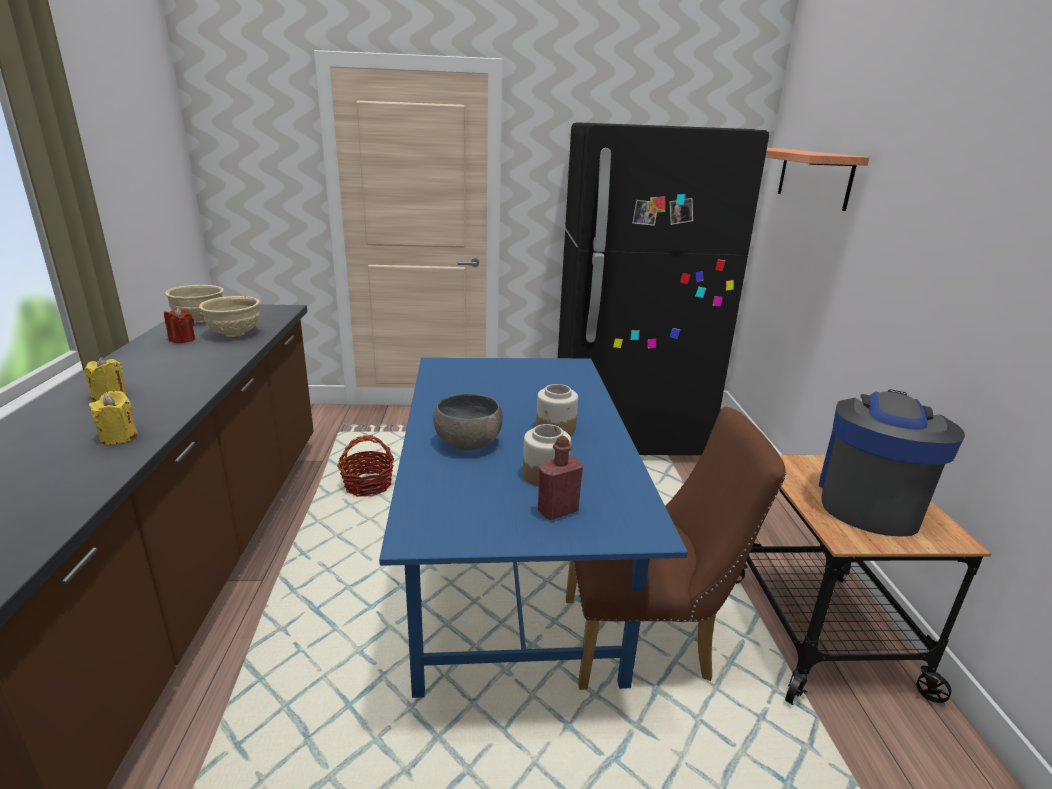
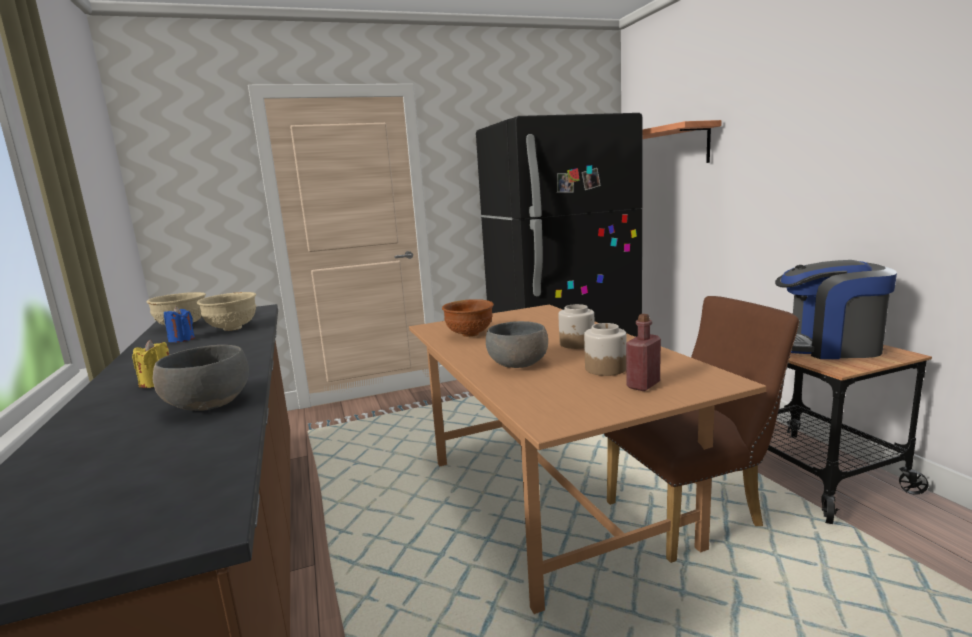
camera: 15 degrees left, 10 degrees down
(119, 437) = (208, 404): yellow candle -> grey bowl
(182, 339) = (182, 339): red candle -> blue candle
(368, 485) = (366, 463): basket -> none
(464, 386) = (469, 334): none -> brown bowl
(514, 582) = (554, 501): blue dining table -> brown dining table
(869, 501) = (827, 347): coffee machine -> coffee machine turned 90 degrees counterclockwise

